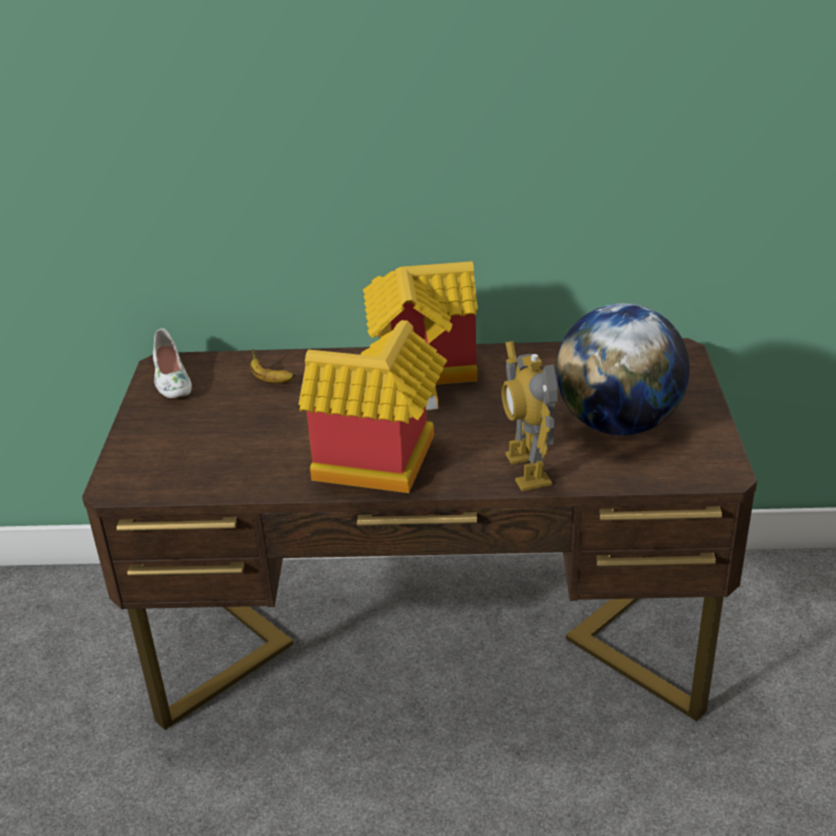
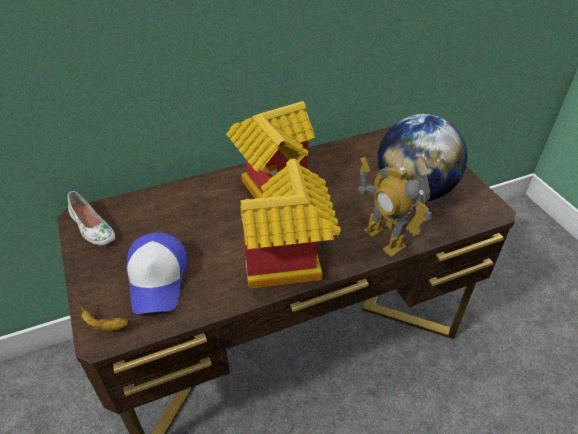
camera: 25 degrees left, 10 degrees up
(212, 446) = (158, 279): none -> cap
(270, 380) = (168, 211): banana -> banana (104, 326)

